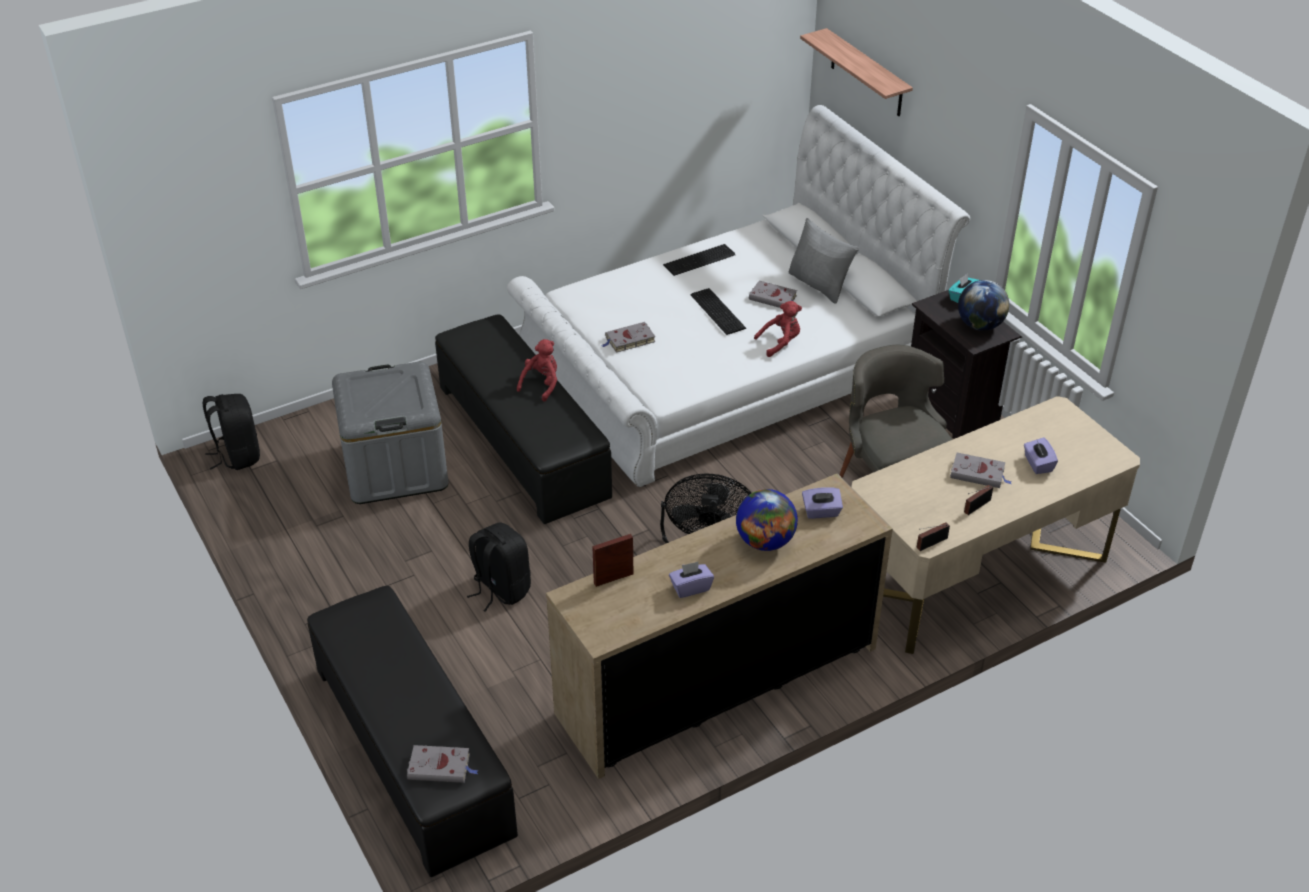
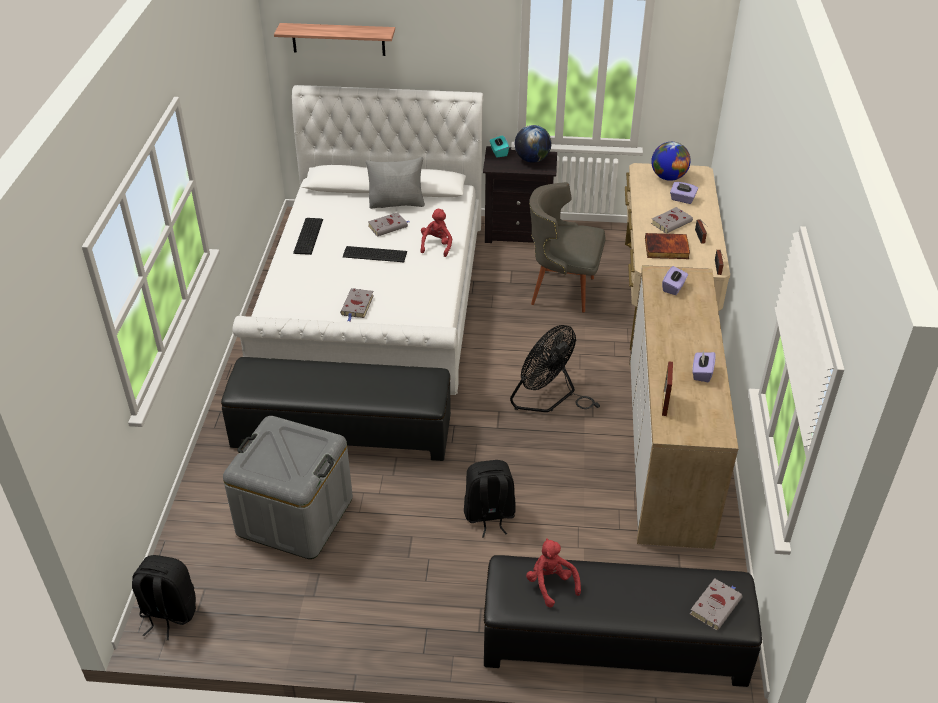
camera: 55 degrees left, 0 degrees up
(541, 384) = (350, 371): red plush toy -> red plush toy (551, 584)
(765, 541) = (682, 322): globe -> globe (668, 177)
(919, 489) = (666, 249): none -> book

